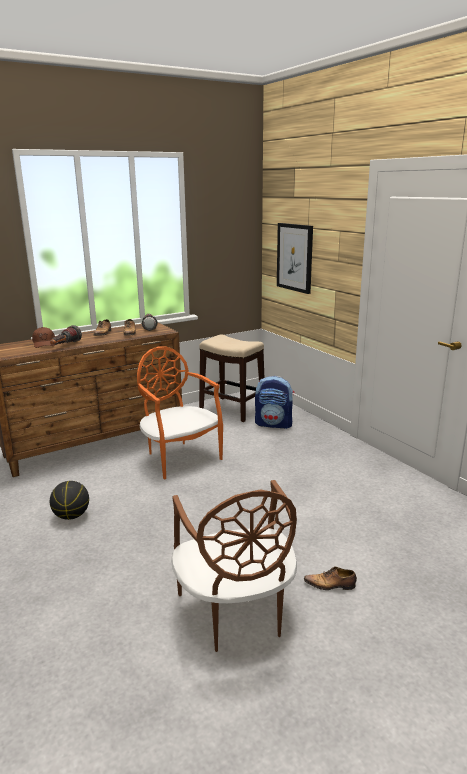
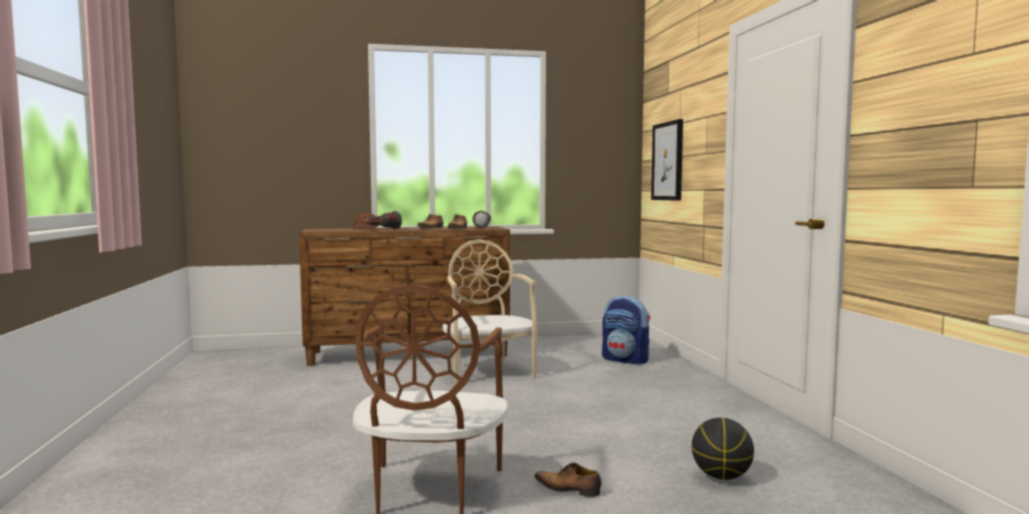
camera: 20 degrees right, 15 degrees down
(72, 516) = (334, 396): basketball -> basketball (721, 476)
(179, 457) = (488, 372): orange chair -> beige chair
(232, 409) = (586, 345): stool -> none

